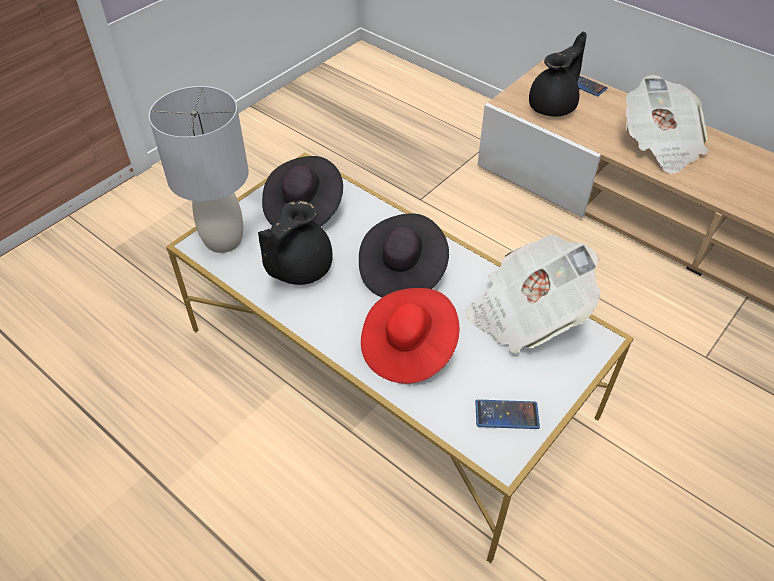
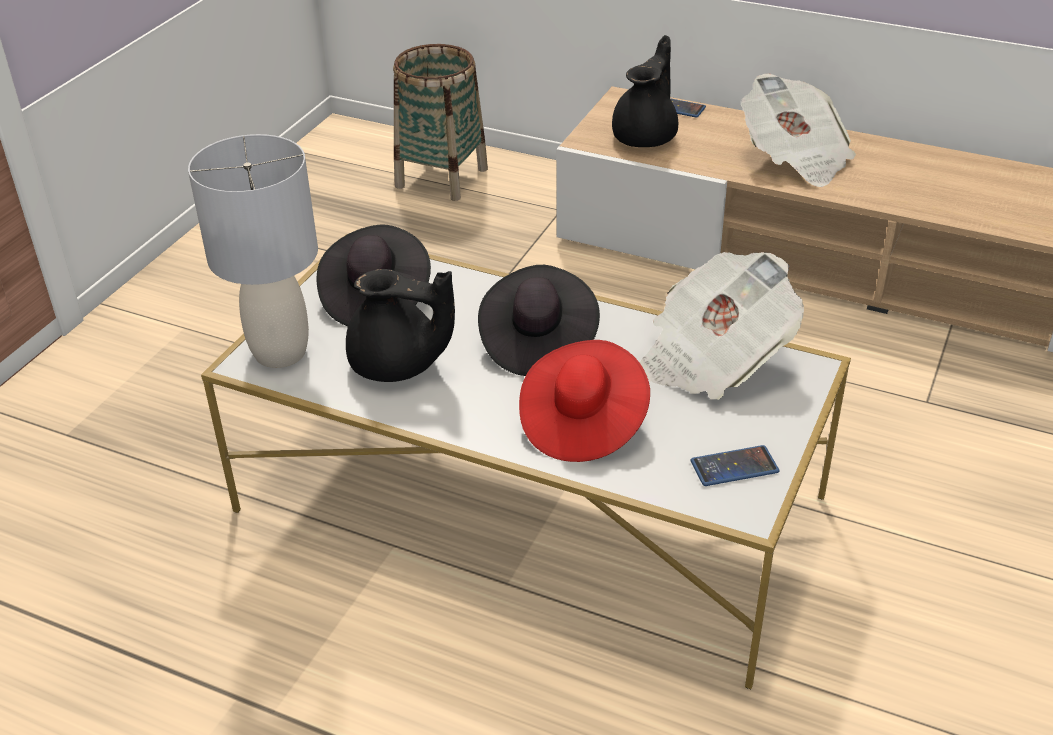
camera: 15 degrees left, 10 degrees down
(298, 269) = (398, 365): black teapot -> black teapot turned 90 degrees counterclockwise
(415, 102) = (441, 178): none -> basket

